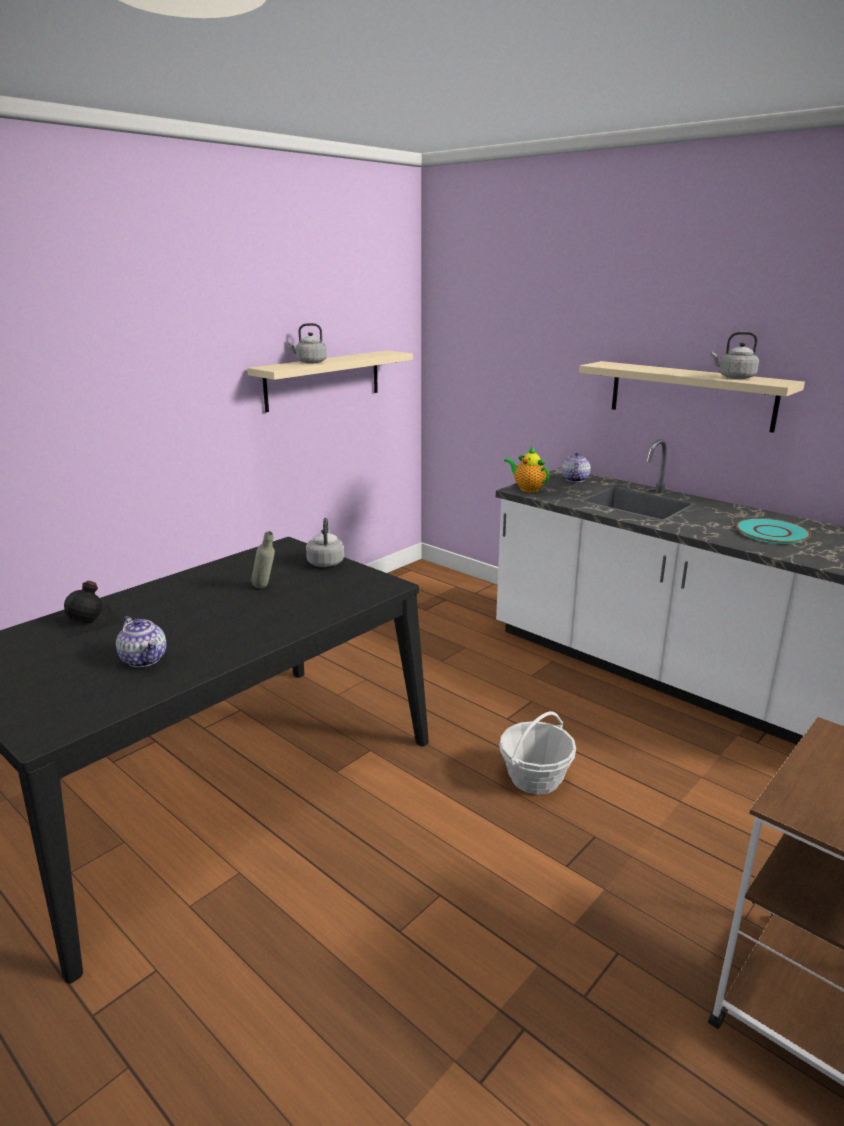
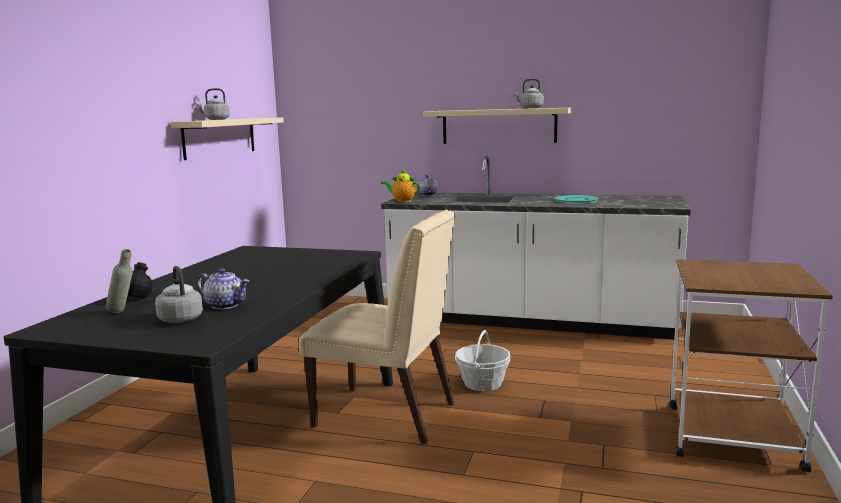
camera: 25 degrees left, 10 degrees down
(265, 588) = (267, 266): grey bottle -> grey bottle (123, 312)
(325, 562) = (294, 251): grey kettle -> grey kettle (180, 319)
(382, 793) = (384, 415): none -> beige chair

